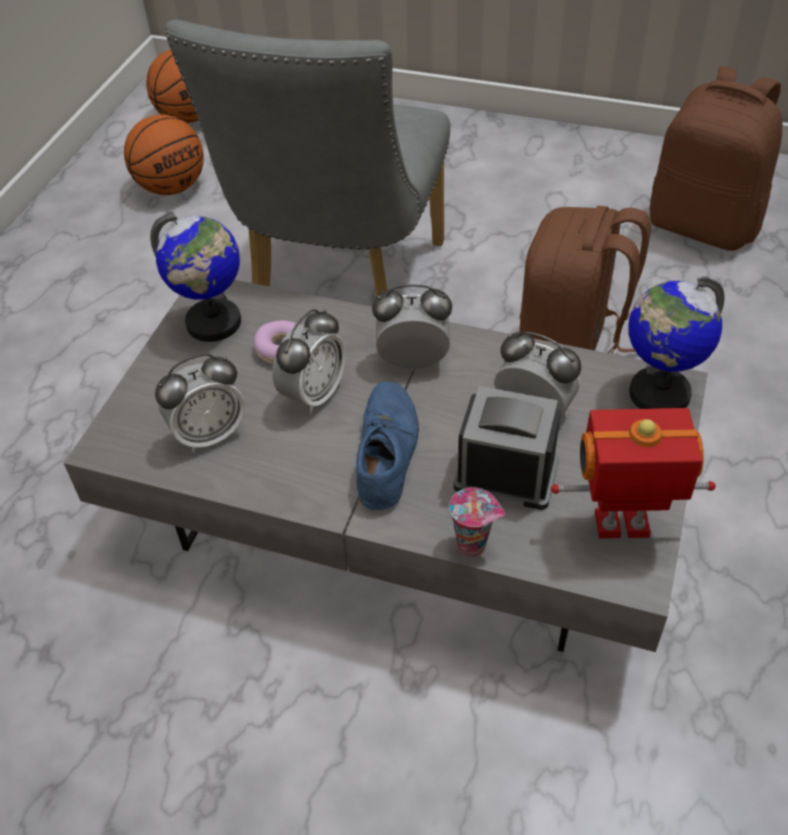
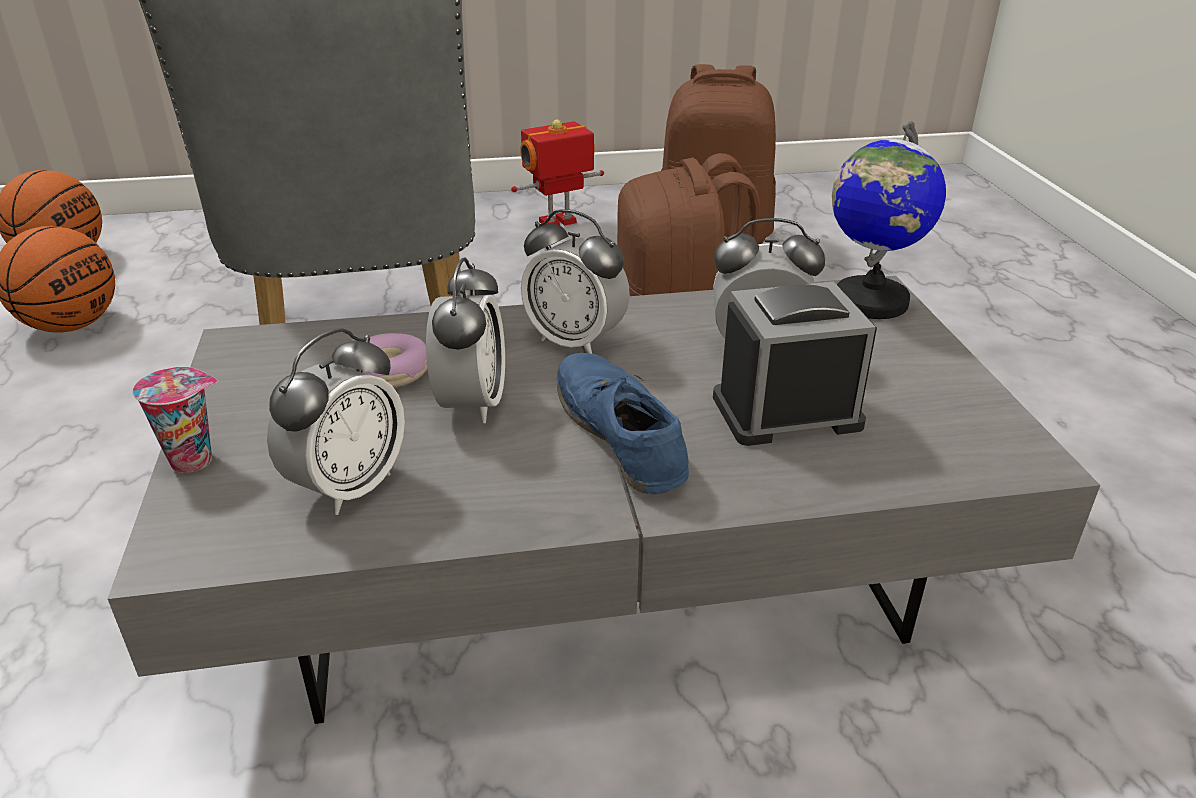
camera: 30 degrees left, 15 degrees down
(214, 323) = (269, 371): globe -> none
(413, 361) = (575, 341): alarm clock -> alarm clock turned 120 degrees counterclockwise
(474, 544) = (820, 490): cup -> cup (195, 460)
(622, 528) = (962, 420): toy robot -> toy robot (559, 223)

